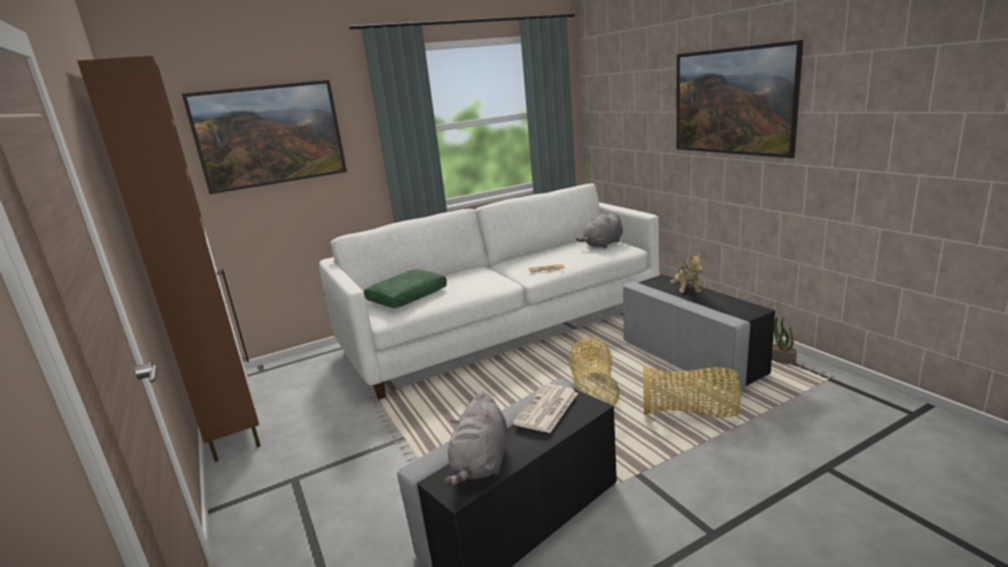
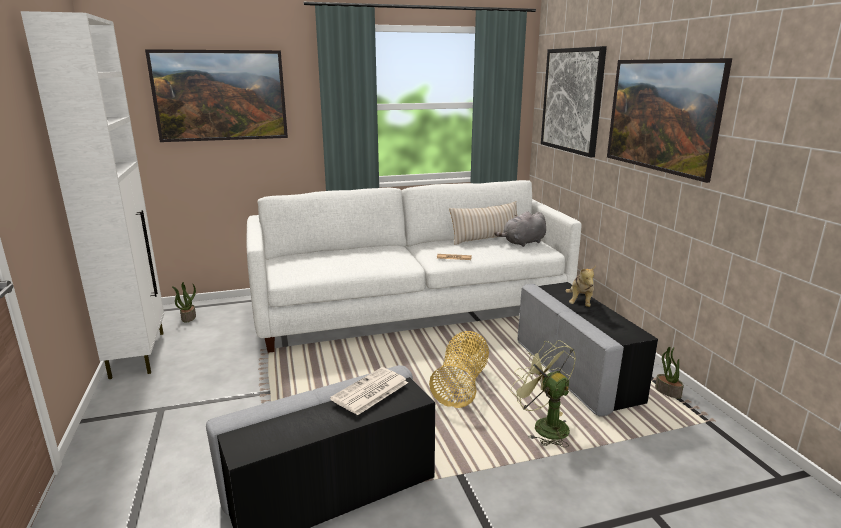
camera: 10 degrees right, 0 degrees up
(234, 428) = (138, 353): brown cabinet -> white cabinet
(269, 381) = (188, 317): none -> potted plant
(407, 297) = (313, 262): green pillow -> none
(481, 463) = (281, 430): grey plush toy -> none
(565, 247) = (485, 239): none -> beige pillow
(627, 99) = (572, 100): none -> picture
(690, 412) = (544, 426): basket -> green fan

